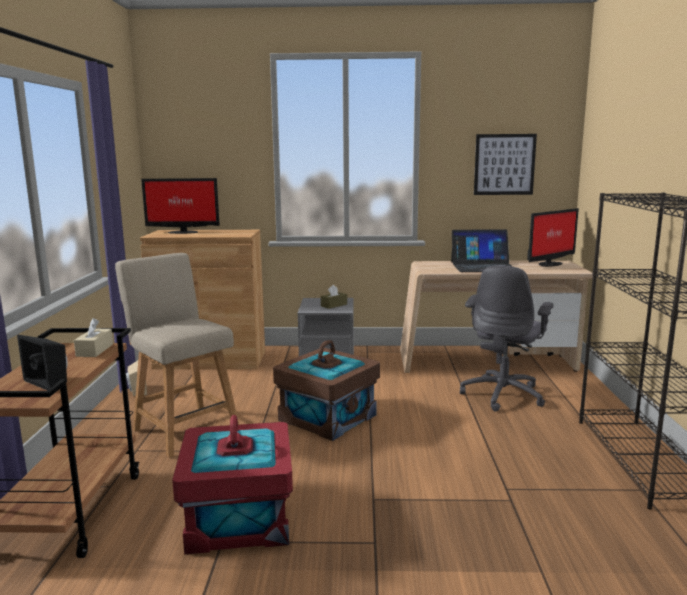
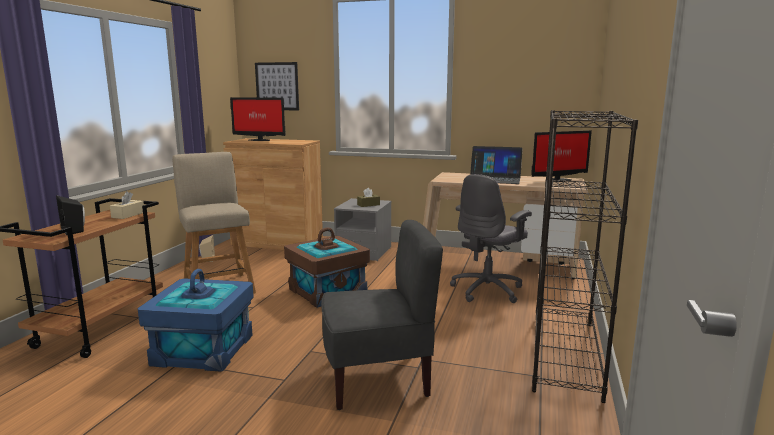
camera: 15 degrees right, 0 degrees up
(240, 519) = (204, 350): red storage box -> blue storage box
(480, 523) = (377, 379): none -> grey chair
(504, 164) = (527, 90): picture -> picture (277, 86)

